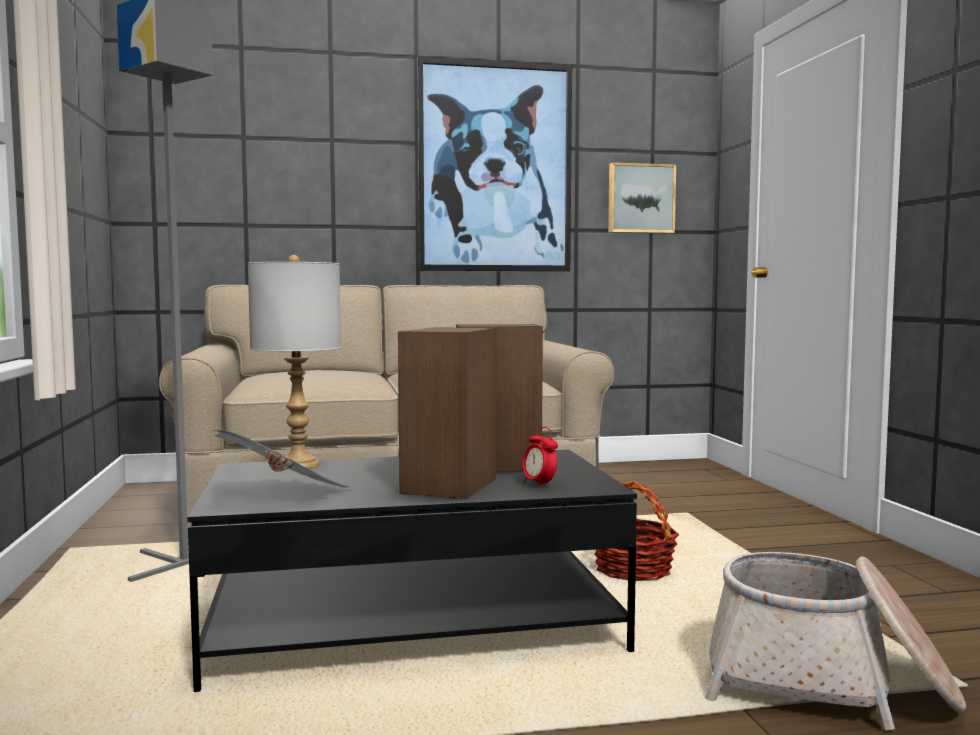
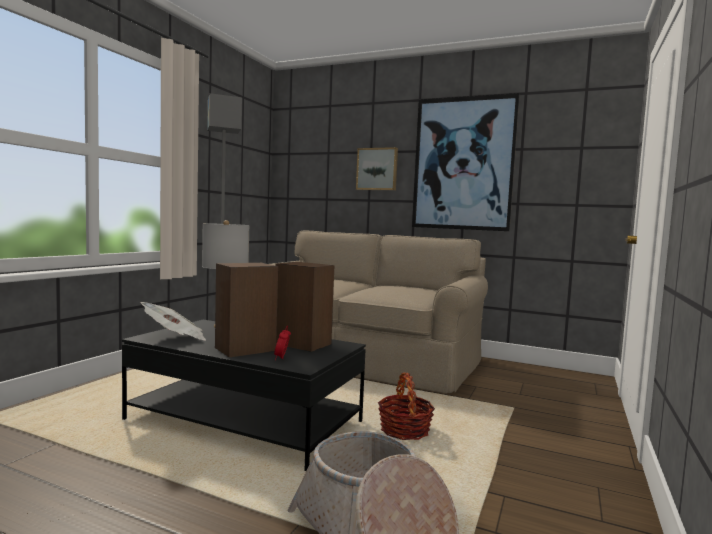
camera: 35 degrees right, 0 degrees up
(640, 198) = (568, 182): picture -> picture (377, 169)

